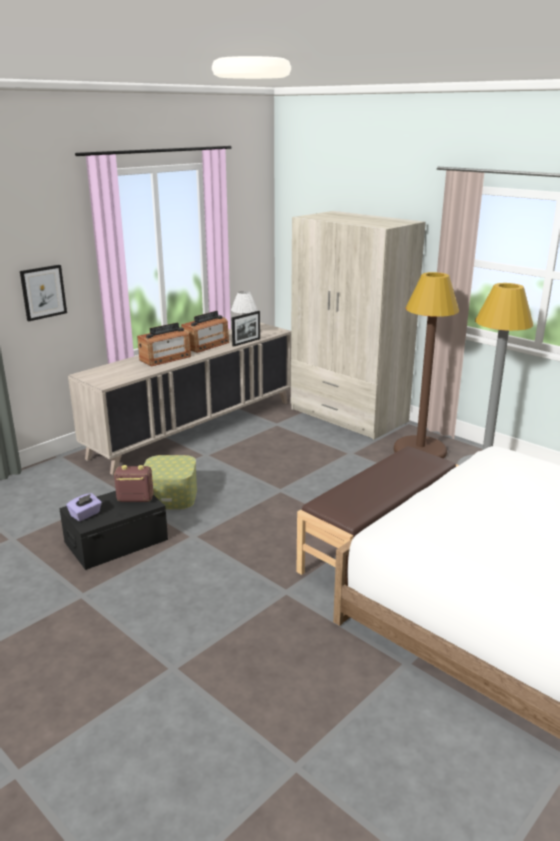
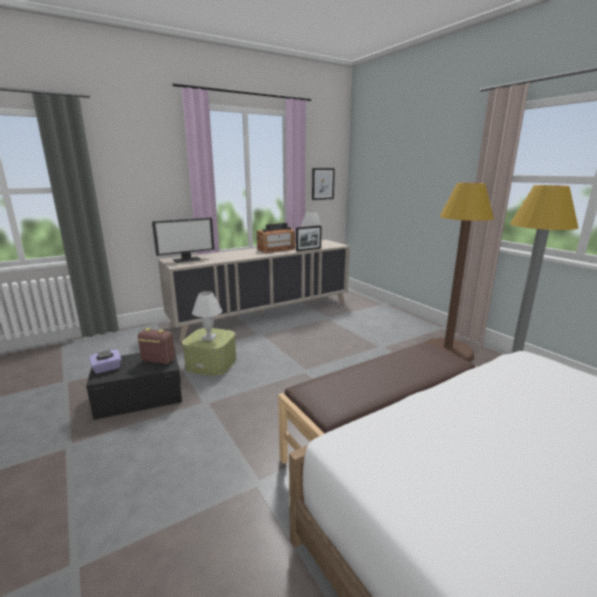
camera: 15 degrees right, 5 degrees down
(43, 292) = (145, 194): picture -> picture (322, 184)
(108, 372) = (187, 259): none -> monitor
(165, 358) = (238, 254): radio -> none
(169, 467) = (209, 337): none -> white table lamp
(348, 415) = (390, 317): beige wardrobe -> none

